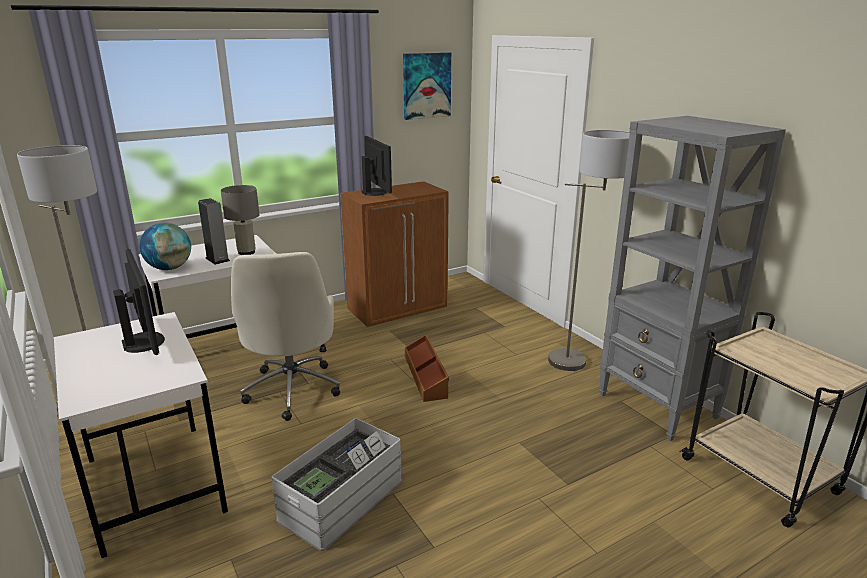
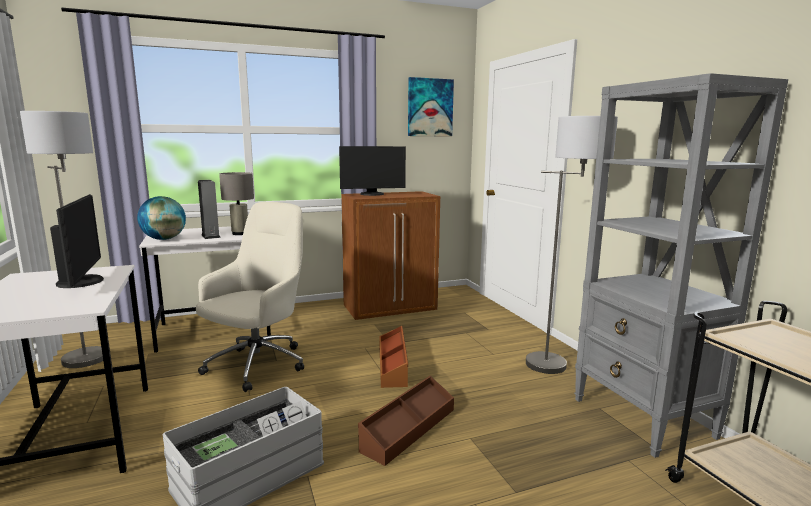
camera: 10 degrees right, 10 degrees down
(292, 390) = (258, 365): beige office chair -> beige office chair turned 150 degrees counterclockwise
(375, 192) = (372, 194): monitor -> monitor turned 90 degrees clockwise
(463, 440) = (408, 429): none -> brown storage box

